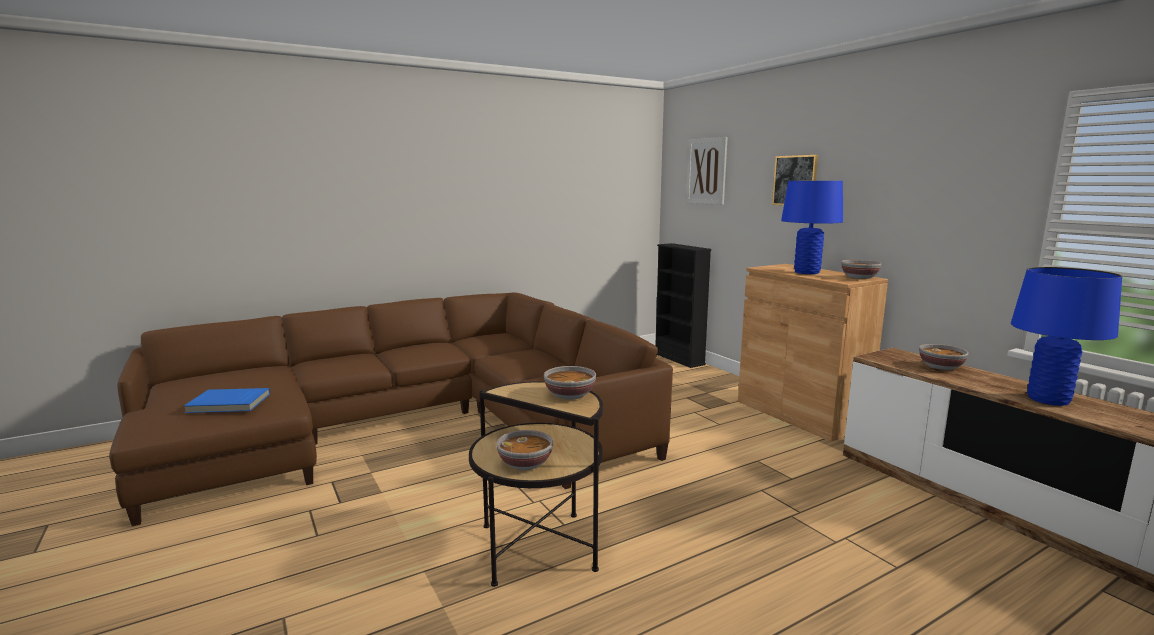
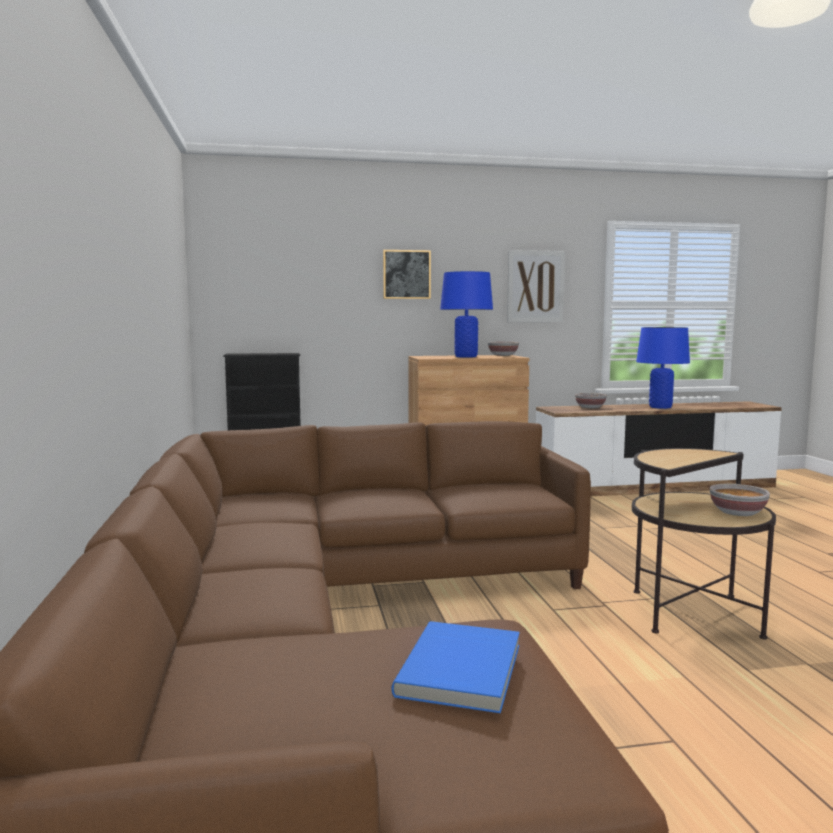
camera: 70 degrees left, 5 degrees down
(569, 395) = (679, 452): bowl -> none
(706, 171) = (278, 262): picture -> picture (535, 286)

